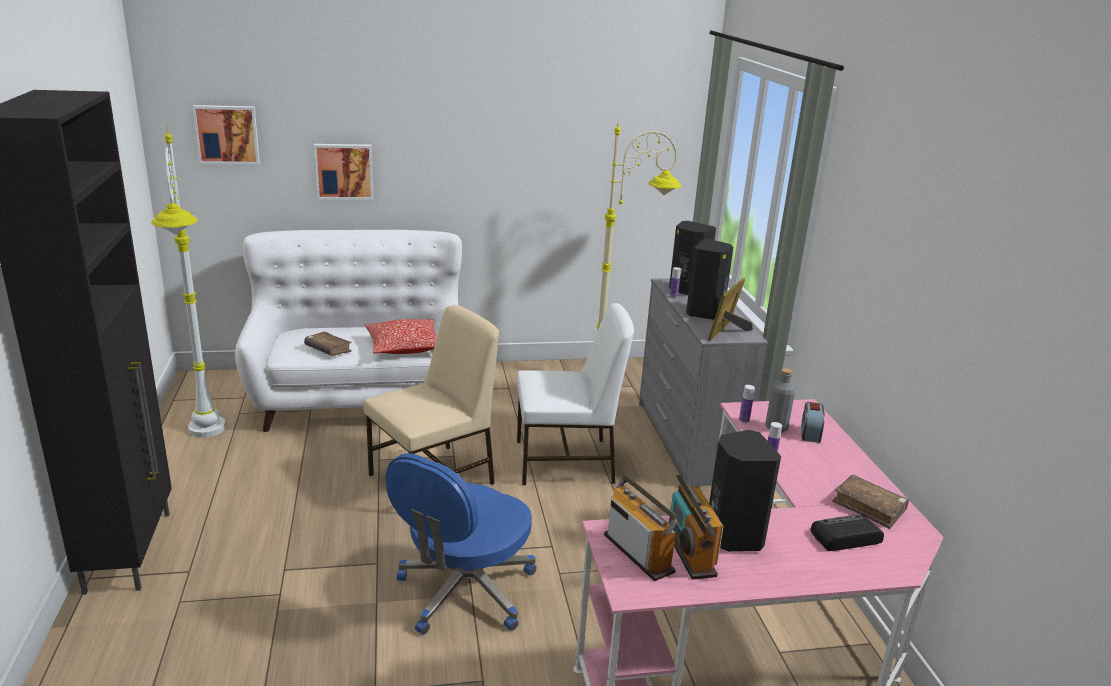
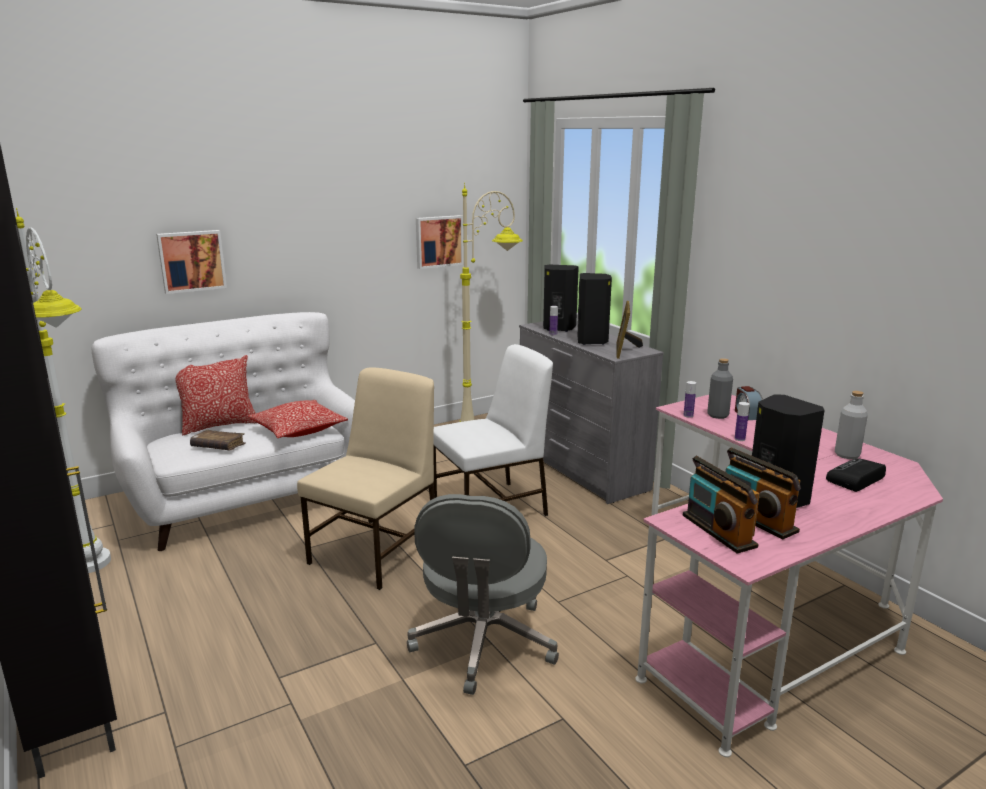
camera: 20 degrees left, 5 degrees down
(227, 134) = (54, 231): picture -> picture (438, 241)
(345, 327) = (219, 425): none -> pillow
(464, 592) = (483, 643): blue office chair -> grey office chair
(638, 553) = (718, 531): radio -> radio turned 150 degrees counterclockwise
(869, 507) = (847, 455): brown book -> grey bottle

